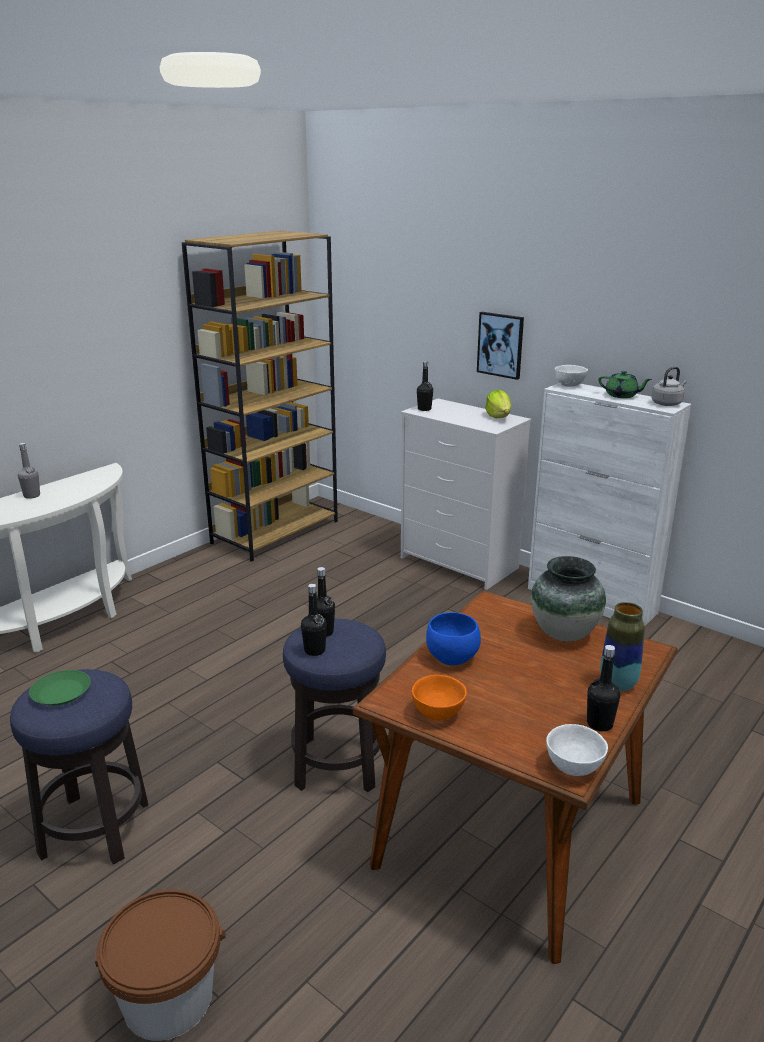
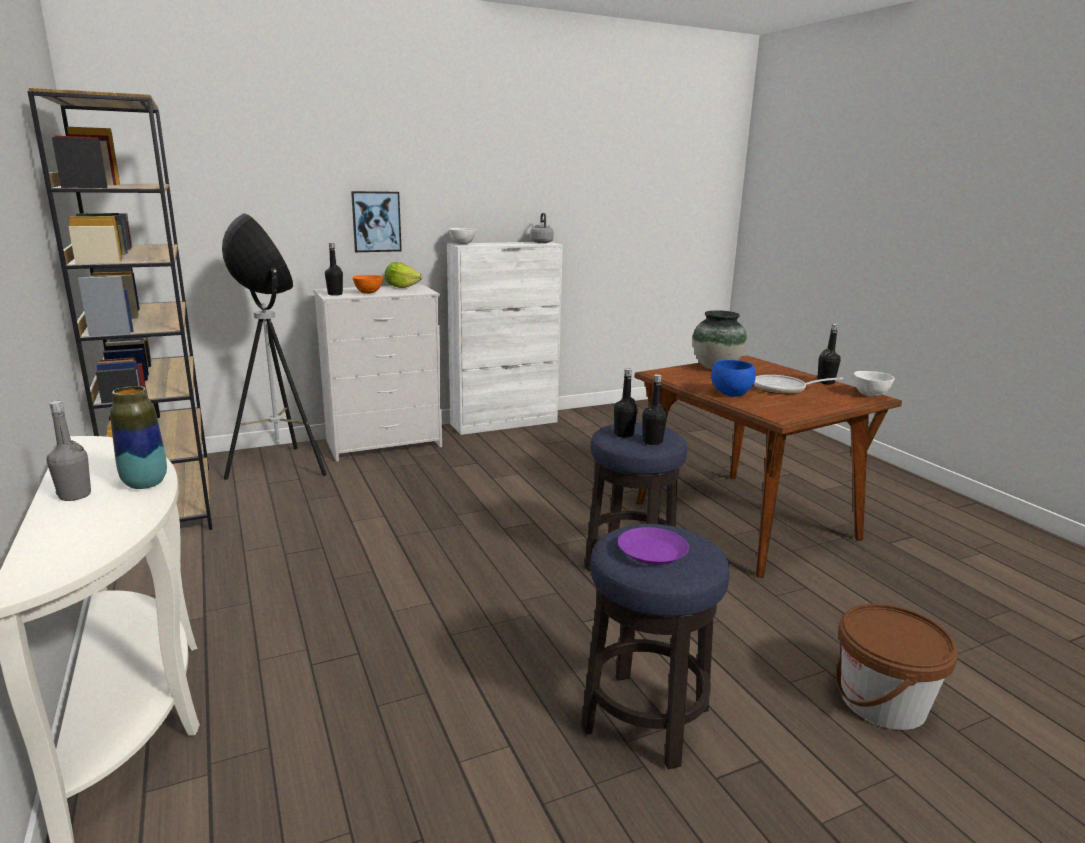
camera: 65 degrees left, 5 degrees down
(61, 692) = (651, 552): green plate -> purple plate
(364, 543) = (279, 468): none -> floor lamp
(439, 714) = (803, 409): orange bowl -> orange bowl (369, 293)
(519, 692) = (783, 389): none -> frying pan
(618, 684) = (784, 371): vase -> vase (145, 484)
(622, 395) = (508, 243): green teapot -> none

